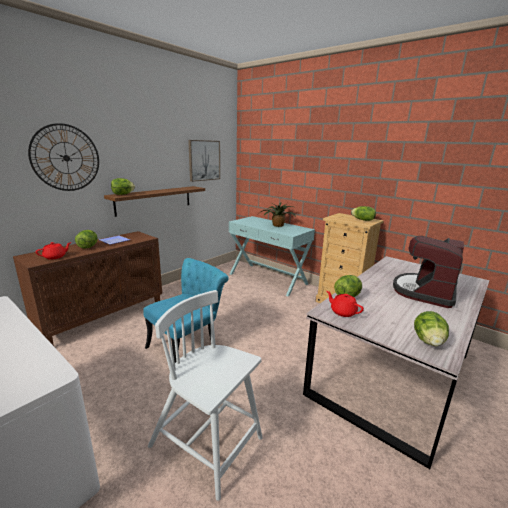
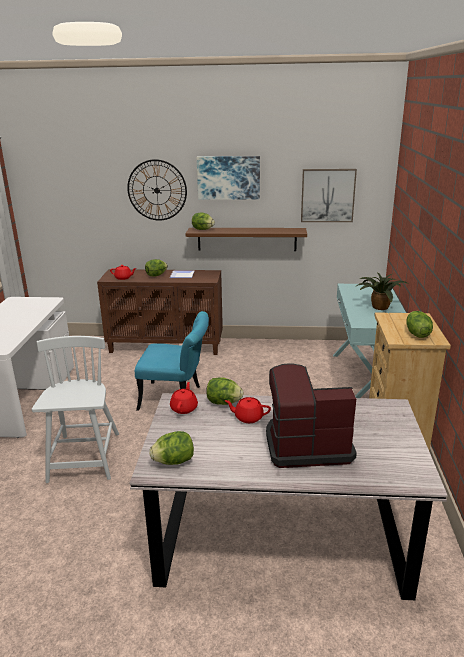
camera: 55 degrees right, 5 degrees up
(136, 145) = (228, 177): none -> picture
(376, 296) = (248, 417): none -> red teapot

